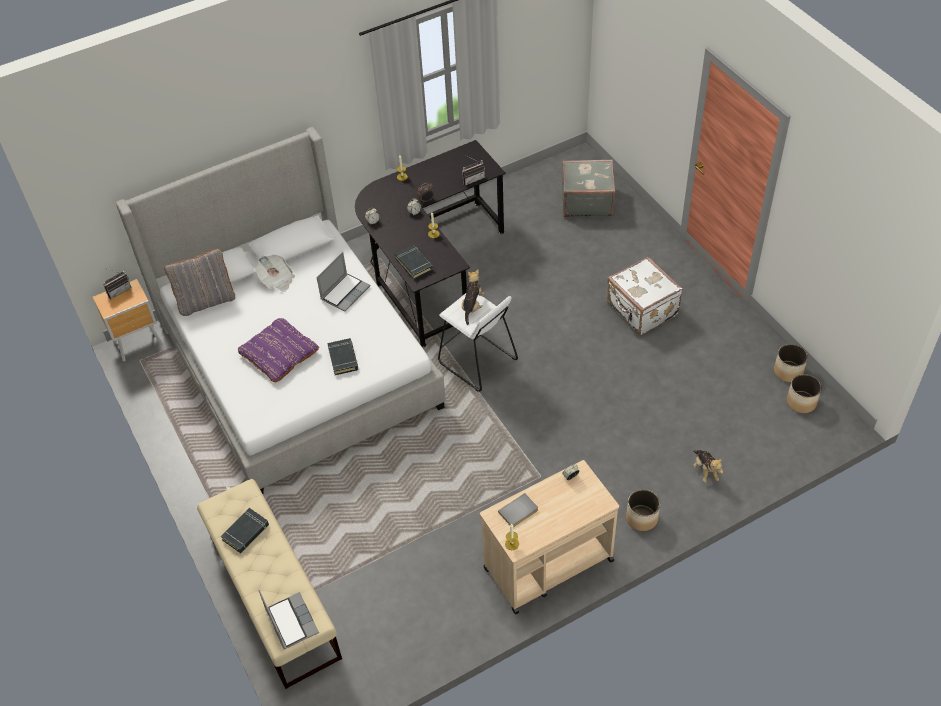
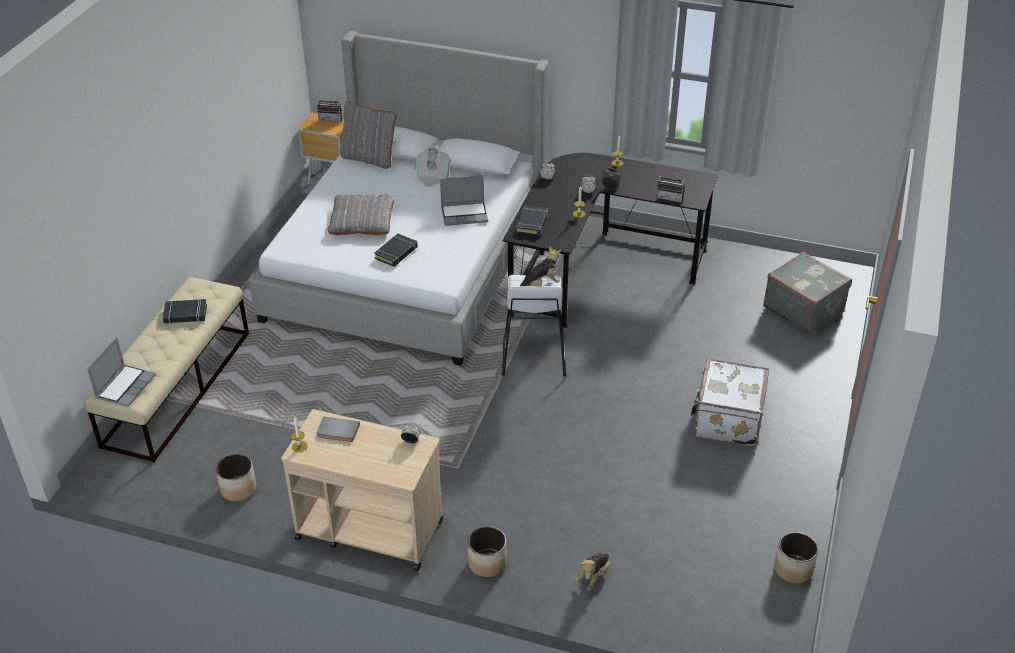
camera: 45 degrees right, 10 degrees down
(279, 354) = (362, 220): purple pillow -> grey pillow
(801, 402) = (767, 602): planter -> planter (238, 489)

